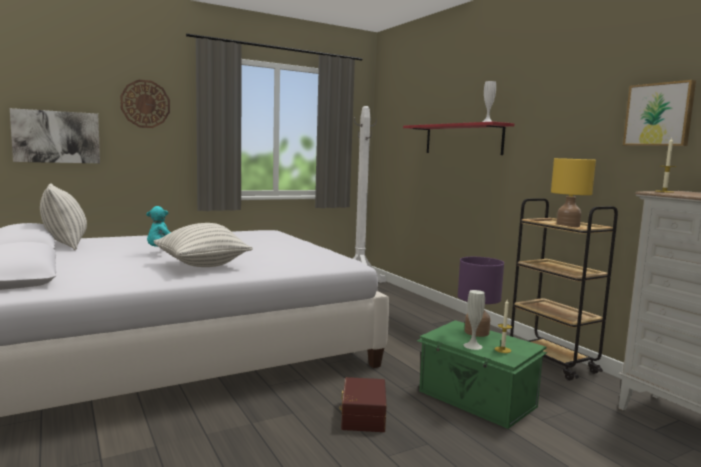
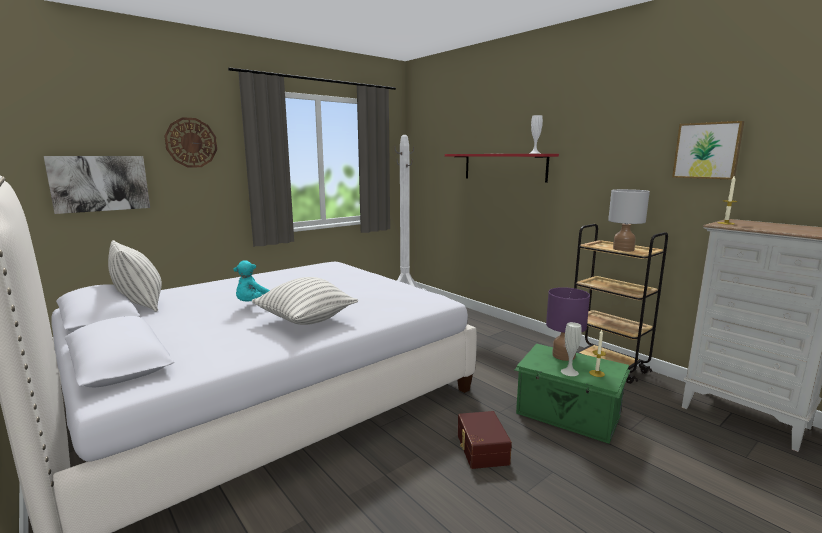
camera: 10 degrees left, 5 degrees up
(568, 225) = (623, 249): yellow table lamp -> grey table lamp

